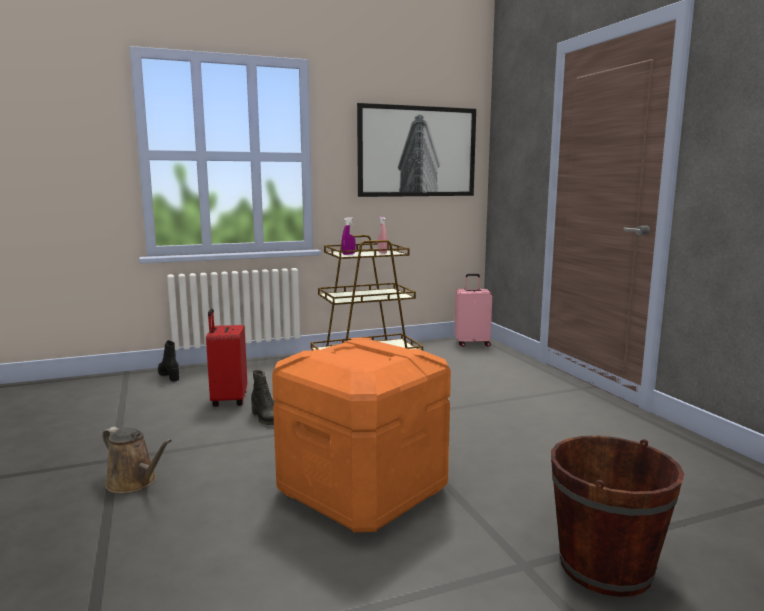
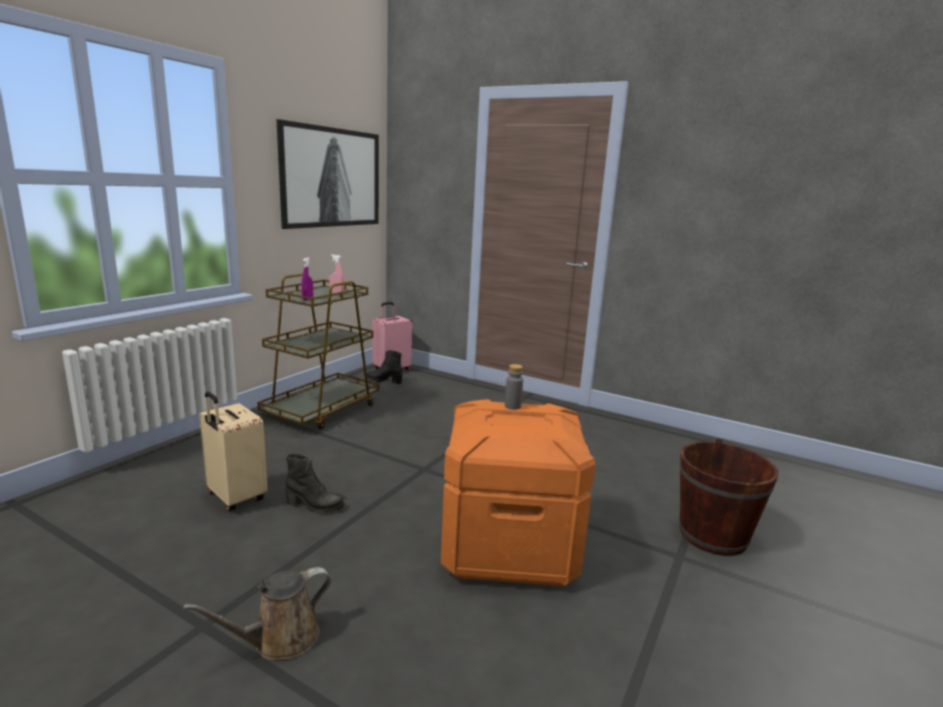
camera: 40 degrees left, 5 degrees up
(134, 482) = (279, 640): brown watering can -> brown watering can turned 150 degrees clockwise
(169, 375) = (96, 488): black boot -> black boot (384, 381)
(228, 400) = (235, 498): red suitcase -> beige suitcase
(378, 345) = (512, 406): none -> grey bottle

